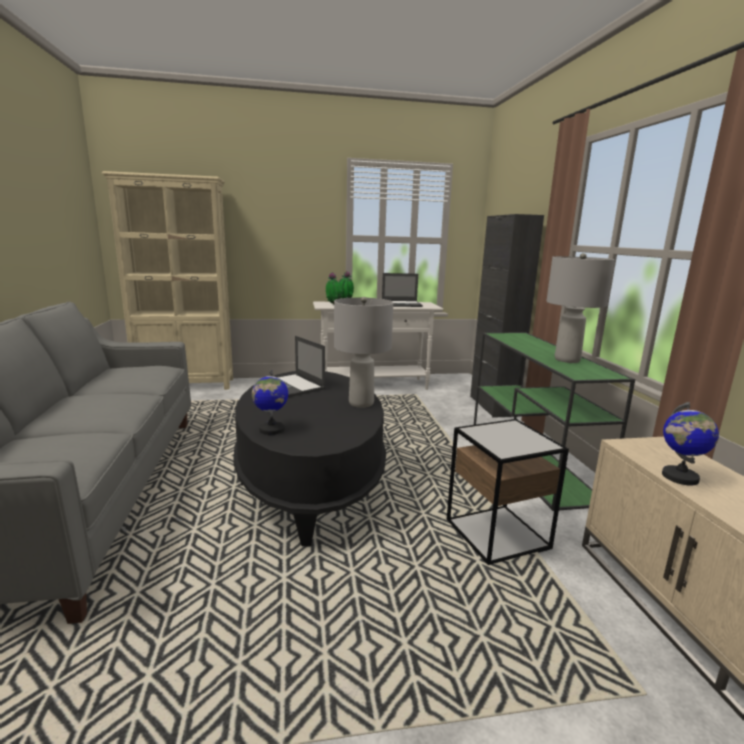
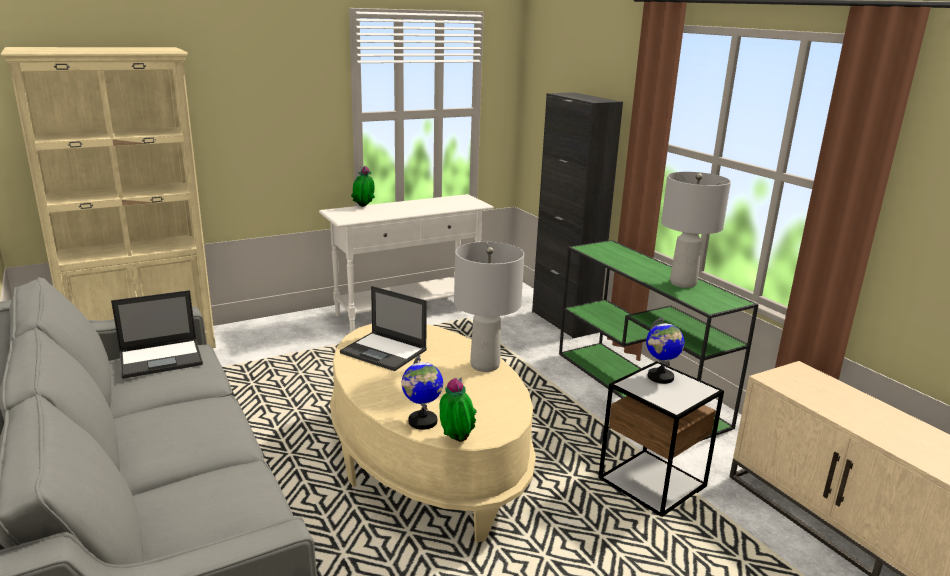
camera: 20 degrees left, 5 degrees up
(310, 479) = (426, 461): black coffee table -> beige coffee table
(333, 305) = (355, 216): potted plant -> potted plant (455, 441)
(402, 304) = (439, 204): laptop -> laptop (162, 358)
(679, 477) = (828, 407): globe -> globe (660, 377)

